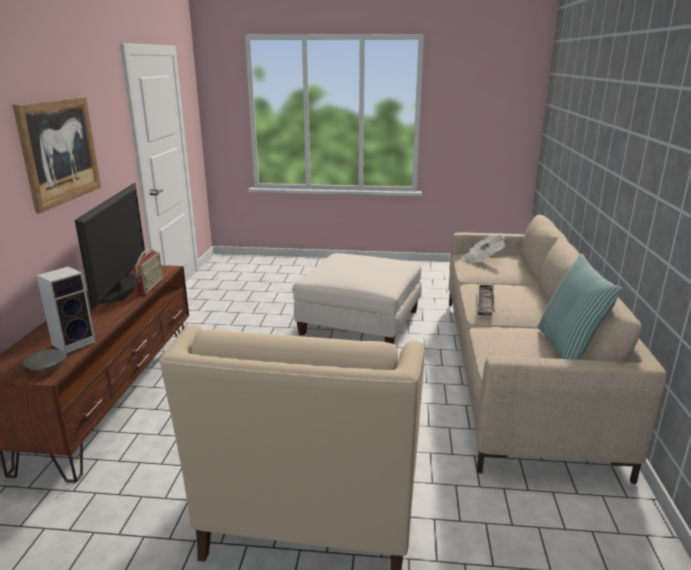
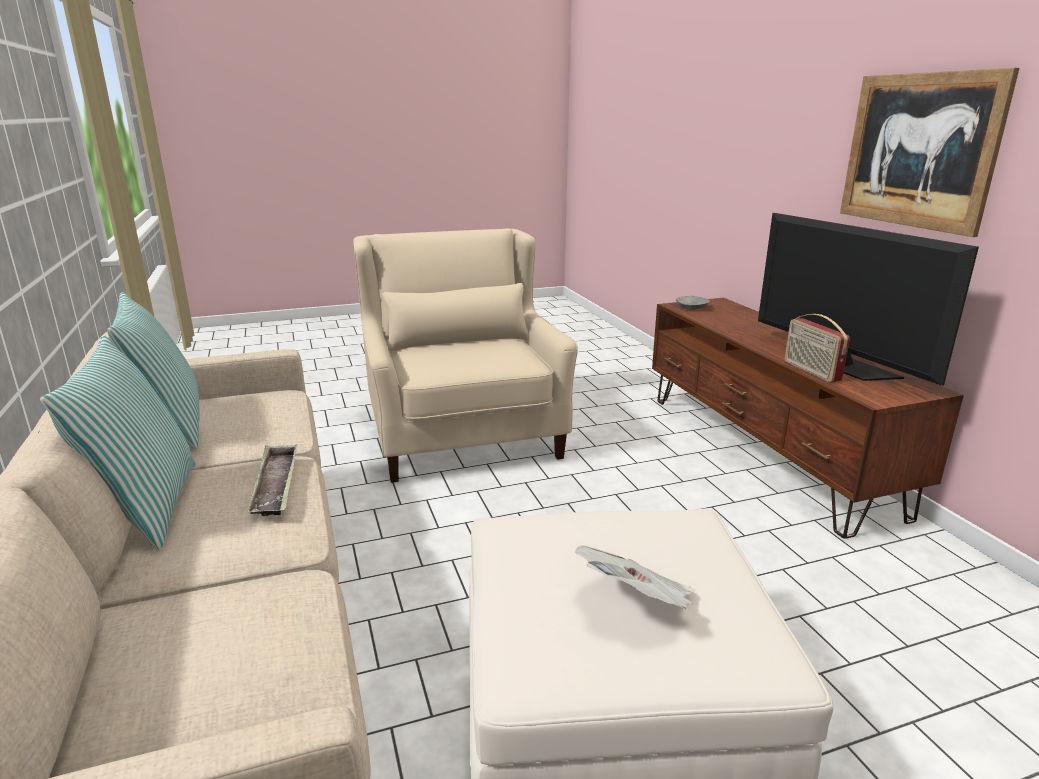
camera: 155 degrees right, 0 degrees up
(75, 342) = (717, 320): speaker -> none
(482, 259) = (239, 692): newspaper -> newspaper (637, 603)
(543, 304) = (146, 507): none -> pillow

